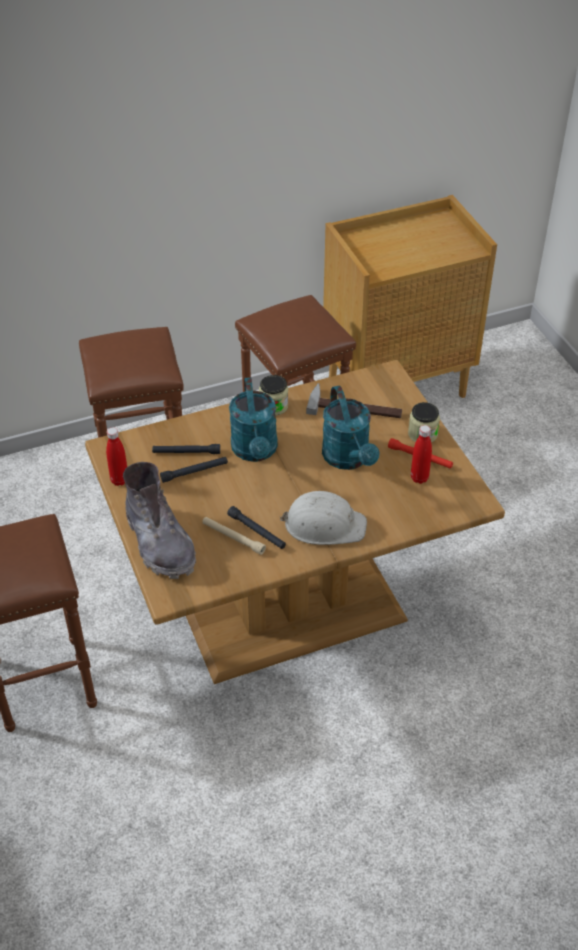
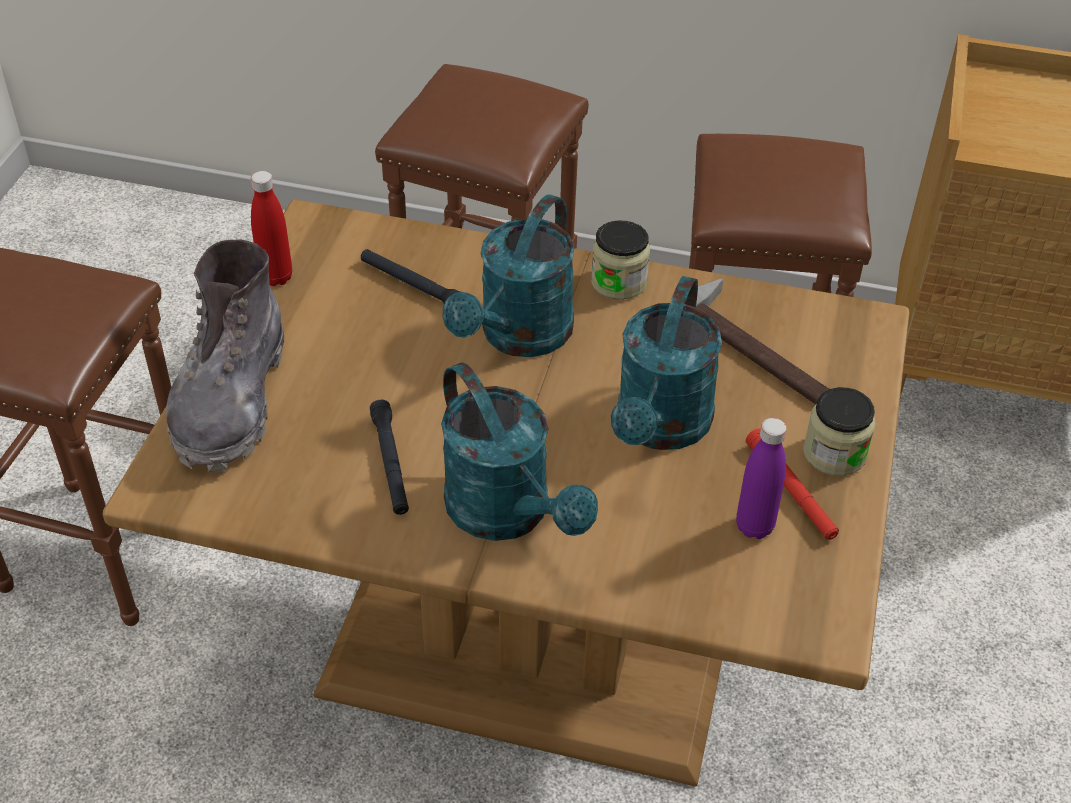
camera: 35 degrees right, 0 degrees up
(194, 472) = (394, 321): black flashlight -> none
(233, 538) = (344, 454): beige flashlight -> none
(324, 525) = (508, 514): white hard hat -> turquoise watering can
(419, 478) = (754, 526): red bottle -> purple bottle

